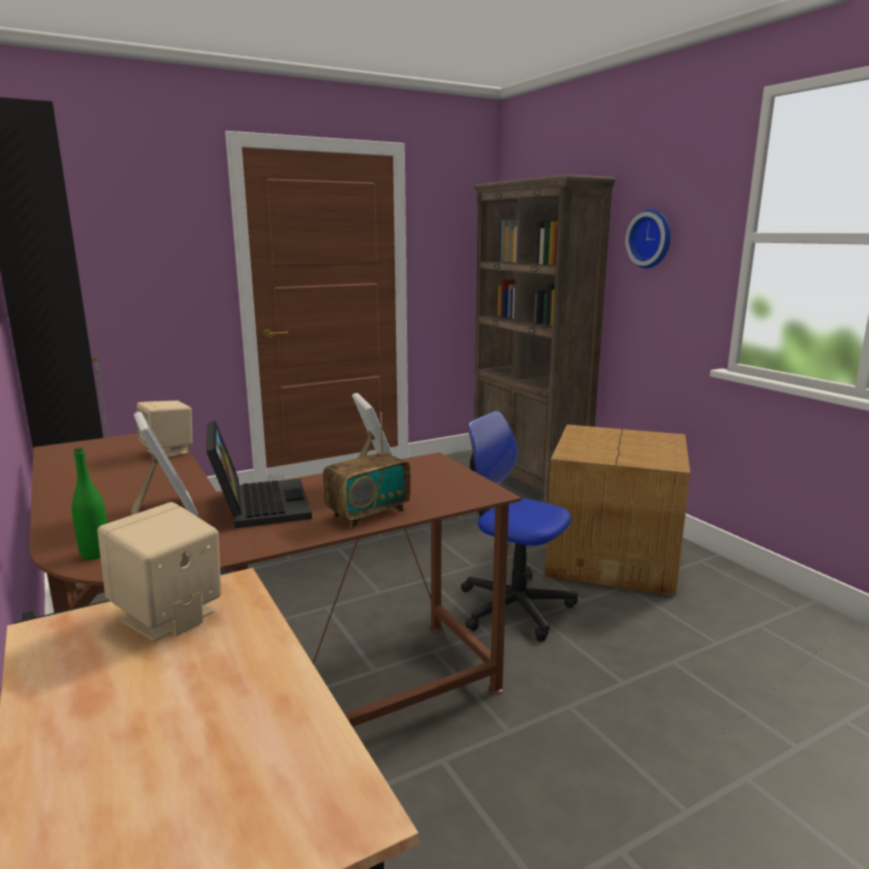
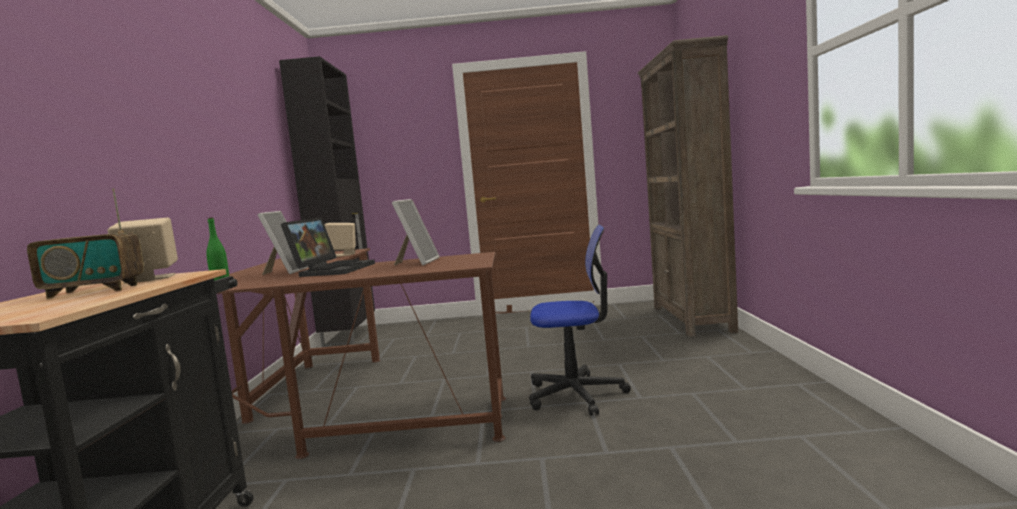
camera: 30 degrees right, 10 degrees down
(368, 513) = (378, 272): radio -> radio (94, 291)
(514, 607) = (576, 394): office chair -> office chair turned 120 degrees clockwise
(614, 557) = (708, 373): cardboard box -> none
(651, 239) = (755, 80): wall clock -> none

